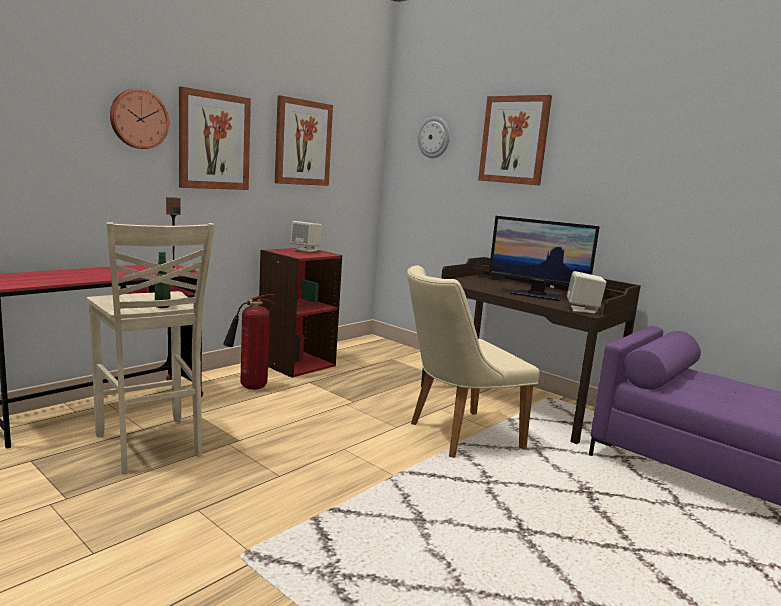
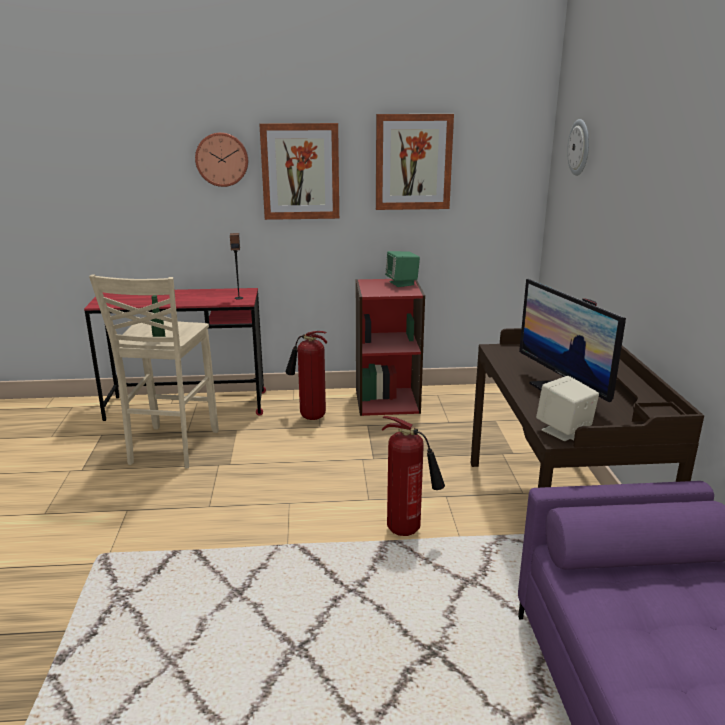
camera: 45 degrees right, 10 degrees up
(306, 250) = (402, 283): beige speaker -> green speaker
(455, 436) = (408, 530): beige chair -> fire extinguisher
(514, 140) = (633, 162): picture -> none

